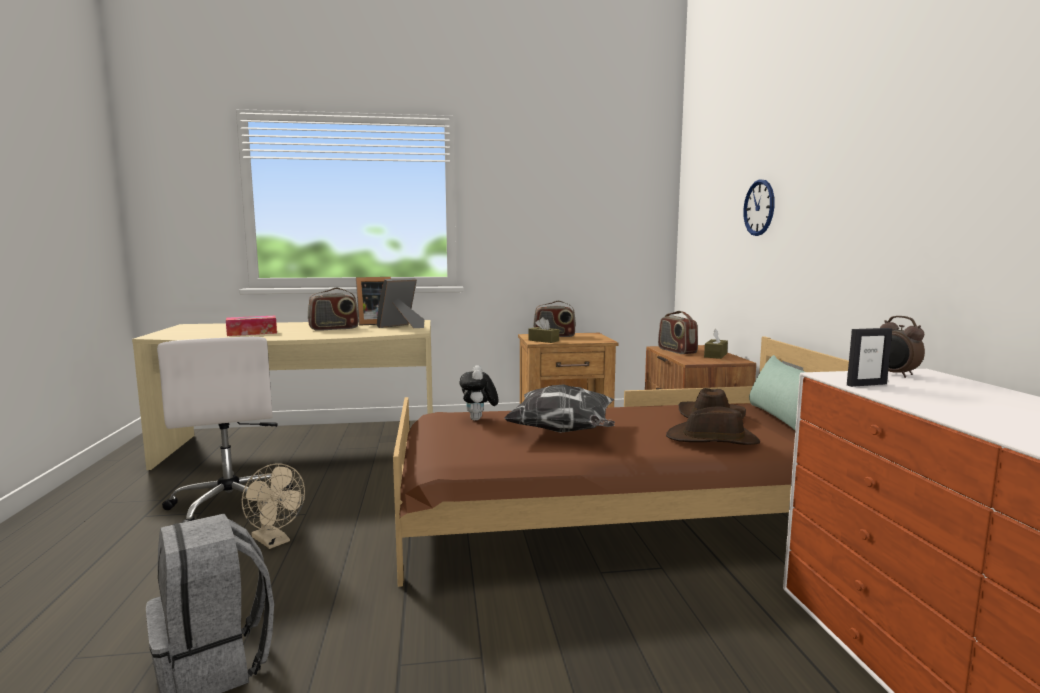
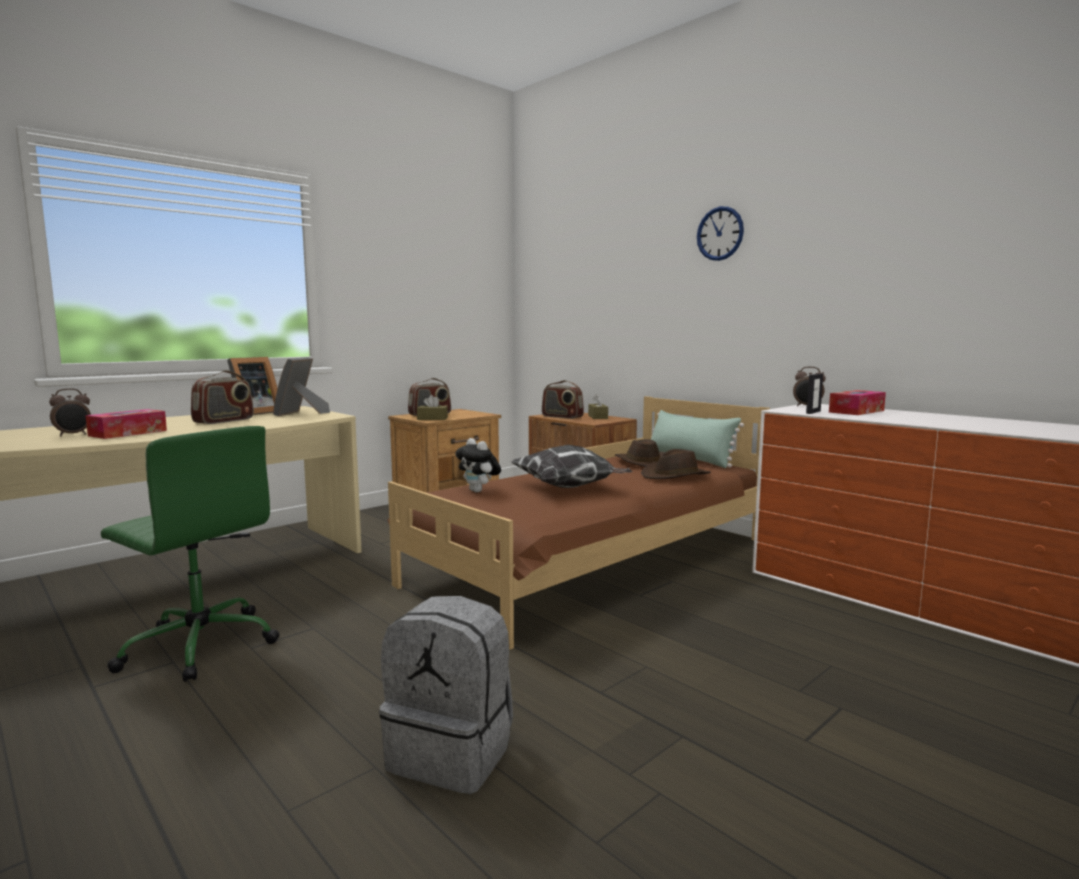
camera: 35 degrees left, 0 degrees up
(224, 331) = (73, 435): none -> alarm clock
(230, 504) = (199, 645): white office chair -> green office chair
(274, 541) = (324, 657): beige fan -> none
(759, 207) = (628, 290): wall clock -> wall clock (720, 233)
(950, 392) = (856, 411): none -> tissue box

